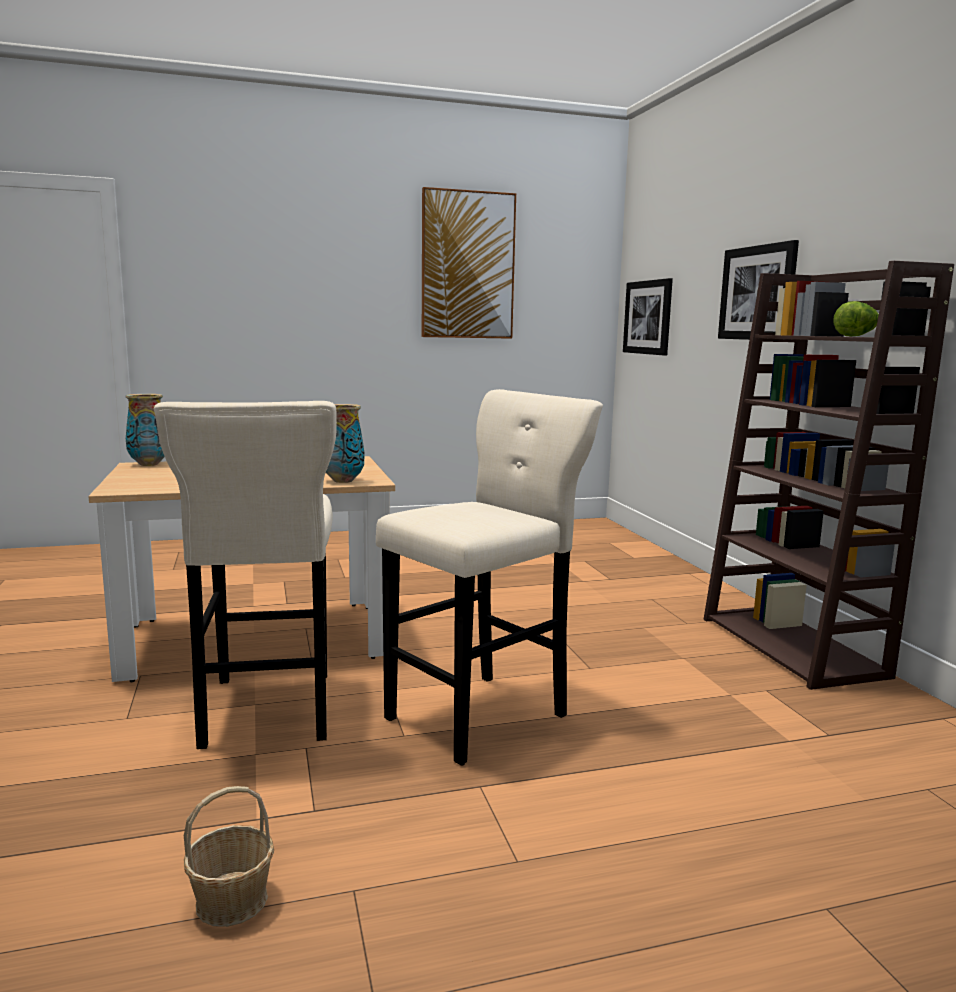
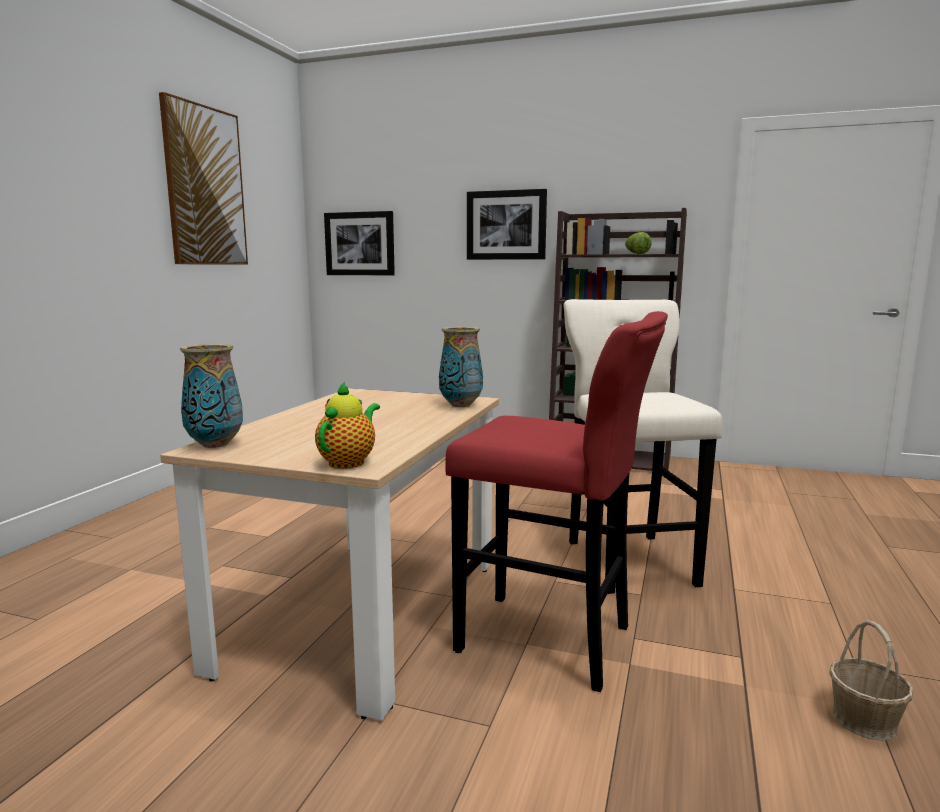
camera: 55 degrees left, 0 degrees up
(125, 486) = (349, 462): none -> teapot
(267, 713) = (553, 642): beige stool -> red stool

